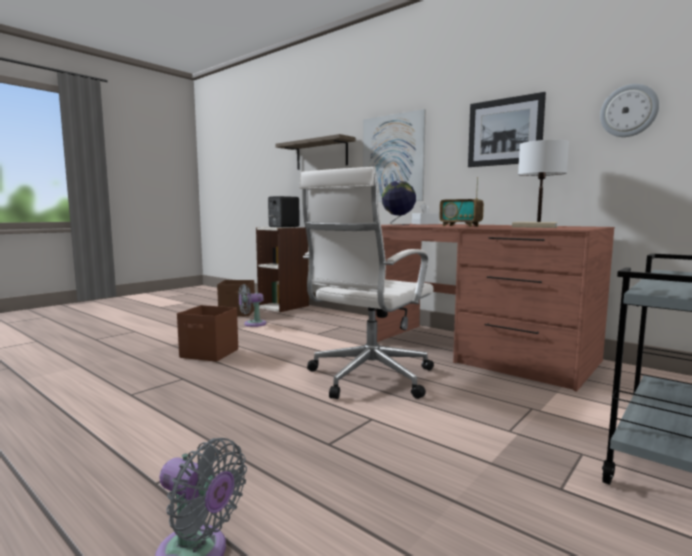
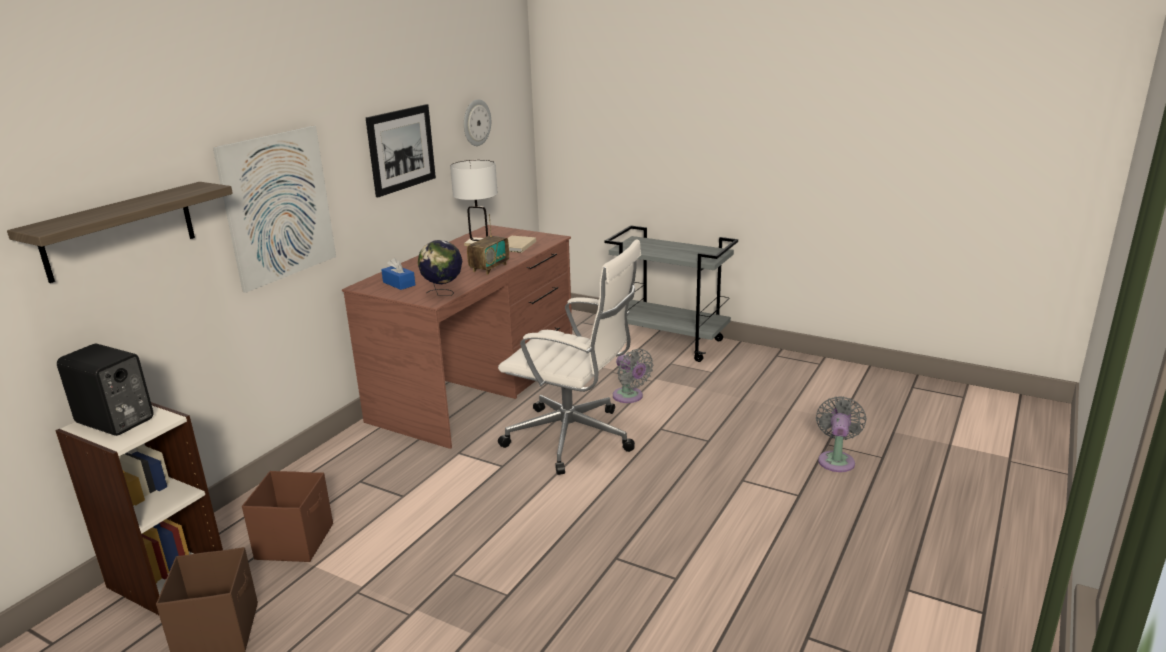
camera: 100 degrees left, 15 degrees up
(210, 354) = (515, 570): brown storage box -> brown storage box (296, 541)
(252, 324) = (330, 579): grey fan -> grey fan (629, 397)
(425, 224) = (399, 284): white tissue box -> blue tissue box

